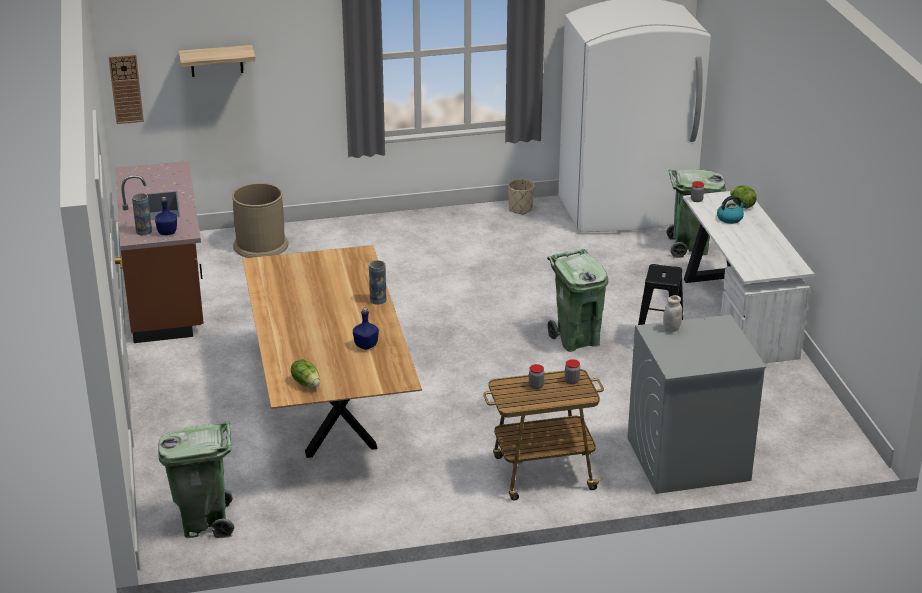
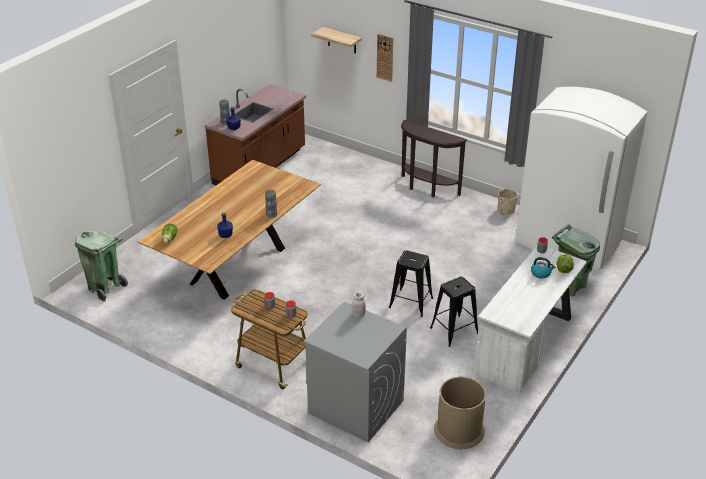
camera: 45 degrees right, 5 degrees up
(126, 89) = (294, 40): wall clock -> wall clock (385, 57)
(260, 245) = (341, 163): brown trash can -> brown trash can (459, 430)
(405, 226) = (427, 189): none -> brown console table
(576, 340) = (410, 303): green trash can -> black stool

